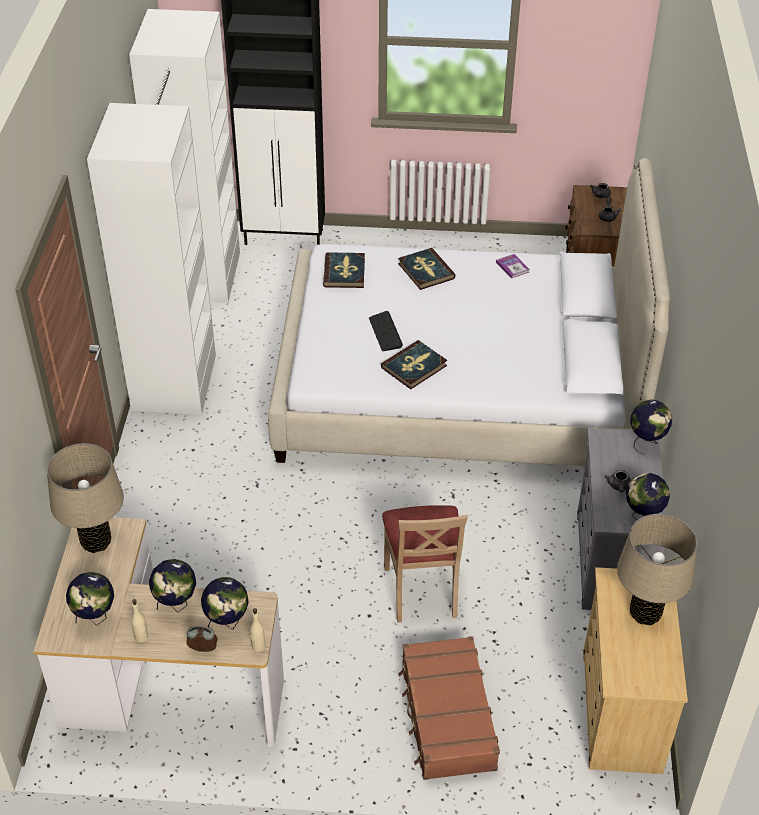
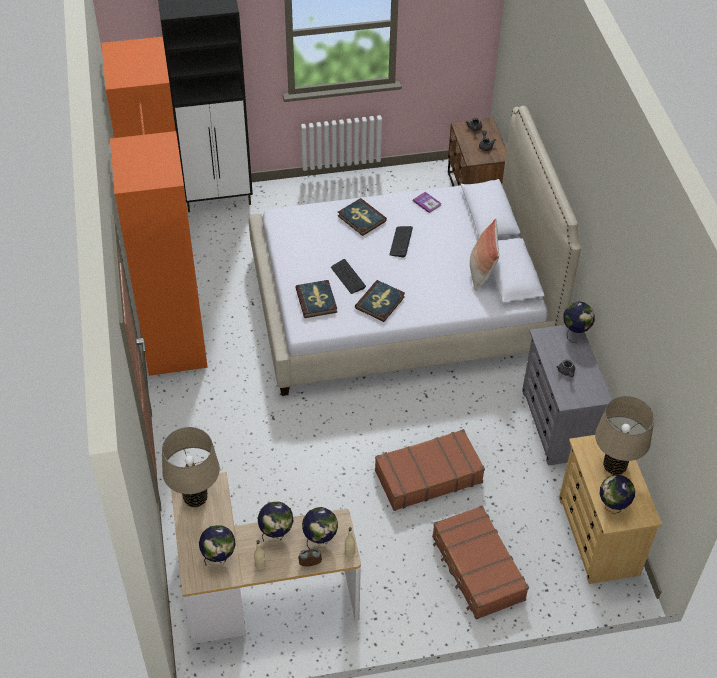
camera: 15 degrees left, 5 degrees up
(189, 326) = (168, 292): white wardrobe -> orange wardrobe
(344, 272) = (298, 231): book -> book (316, 300)
(422, 590) = (427, 476): beige chair -> brown suitcase
(464, 304) = (401, 242): none -> keyboard
(553, 355) = (481, 272): none -> pillow
(642, 516) = (590, 392): globe -> globe (612, 507)

